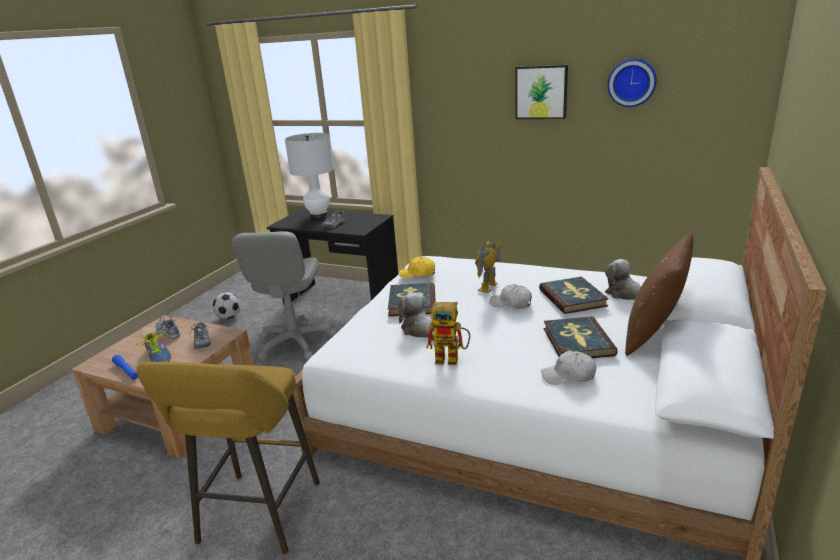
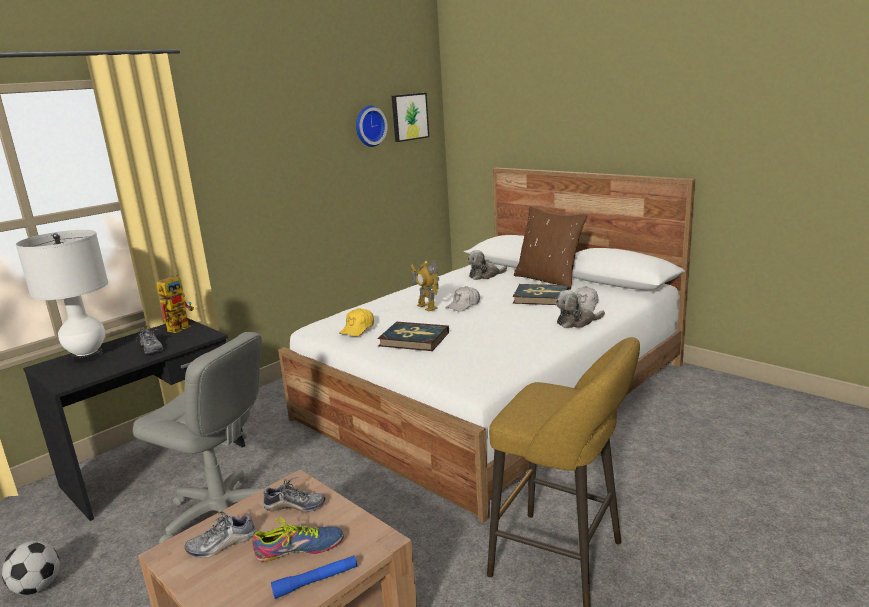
camera: 70 degrees left, 5 degrees down
(420, 330) = (473, 342): plush toy -> plush toy (577, 322)
(452, 359) = (534, 335): toy robot -> toy robot (181, 327)
(541, 92) = (305, 141): picture -> picture (409, 117)
(573, 298) = (476, 287): book -> none

